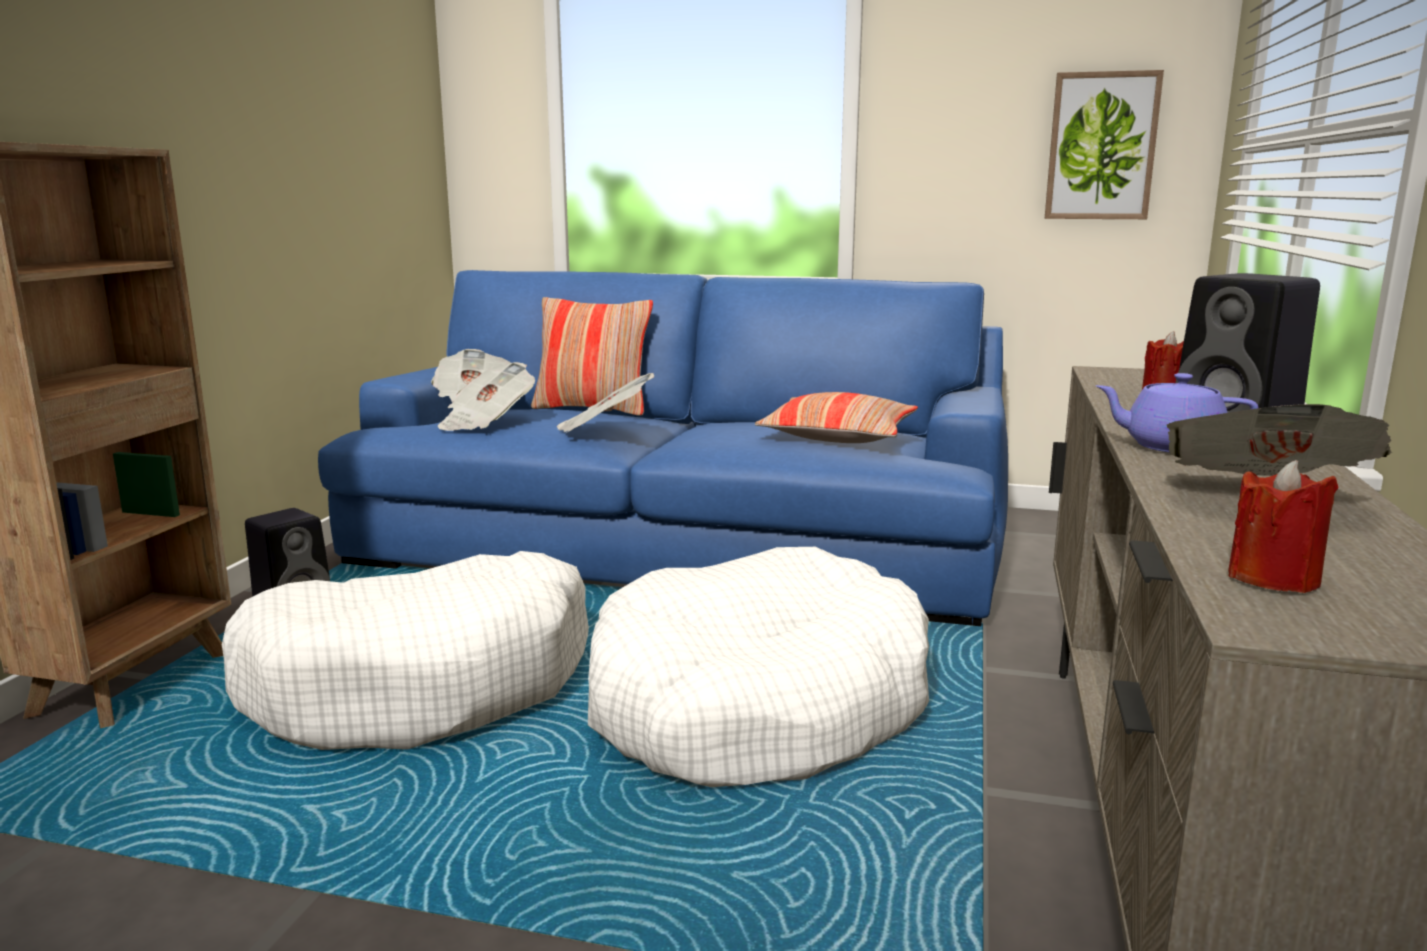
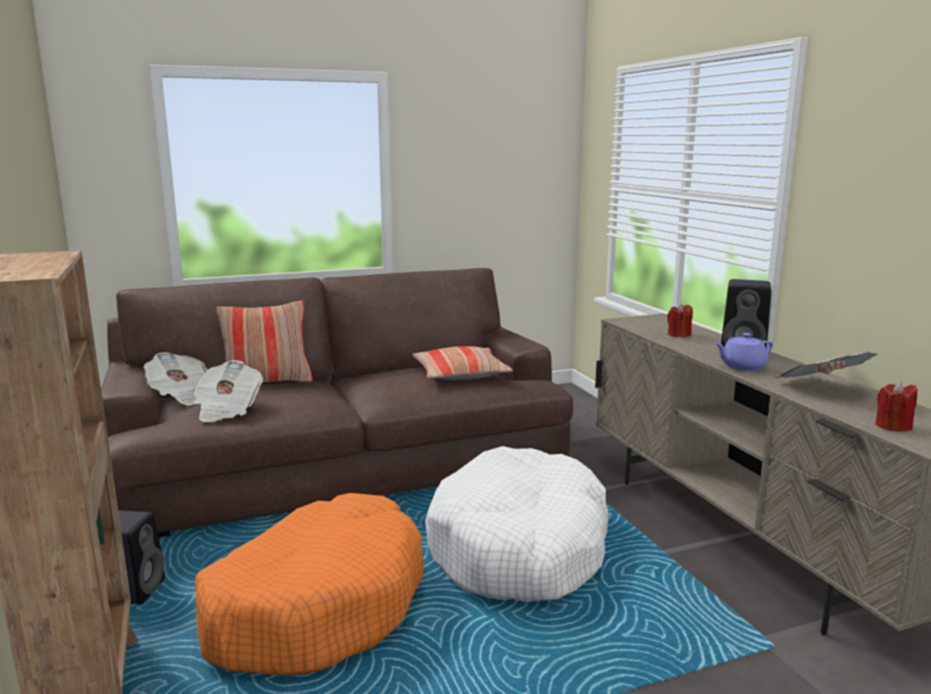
camera: 35 degrees left, 0 degrees up
(424, 684) = (317, 605): white dog bed -> orange dog bed
(603, 430) = (321, 398): newspaper -> none
(681, 542) = (342, 461): blue sofa -> brown sofa
(1101, 146) = (525, 182): picture -> none

